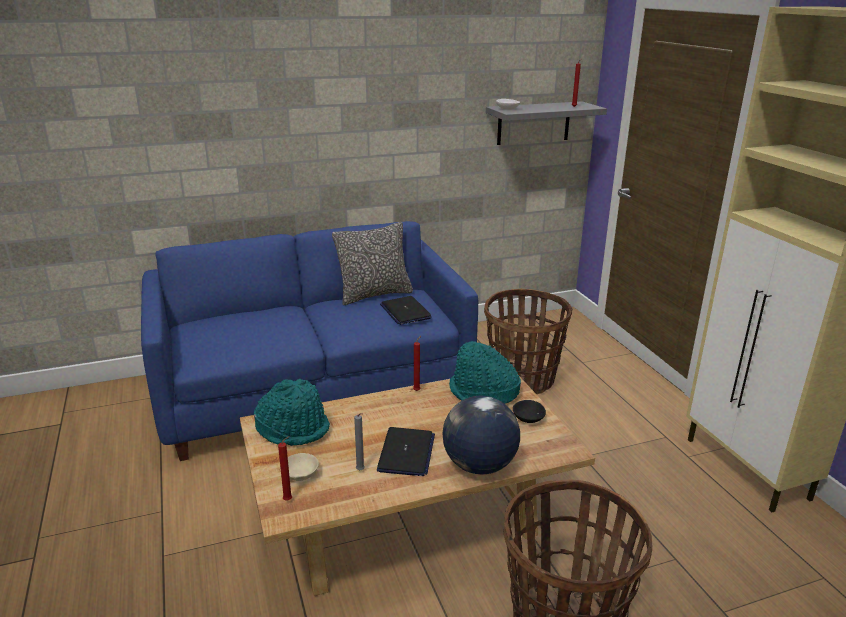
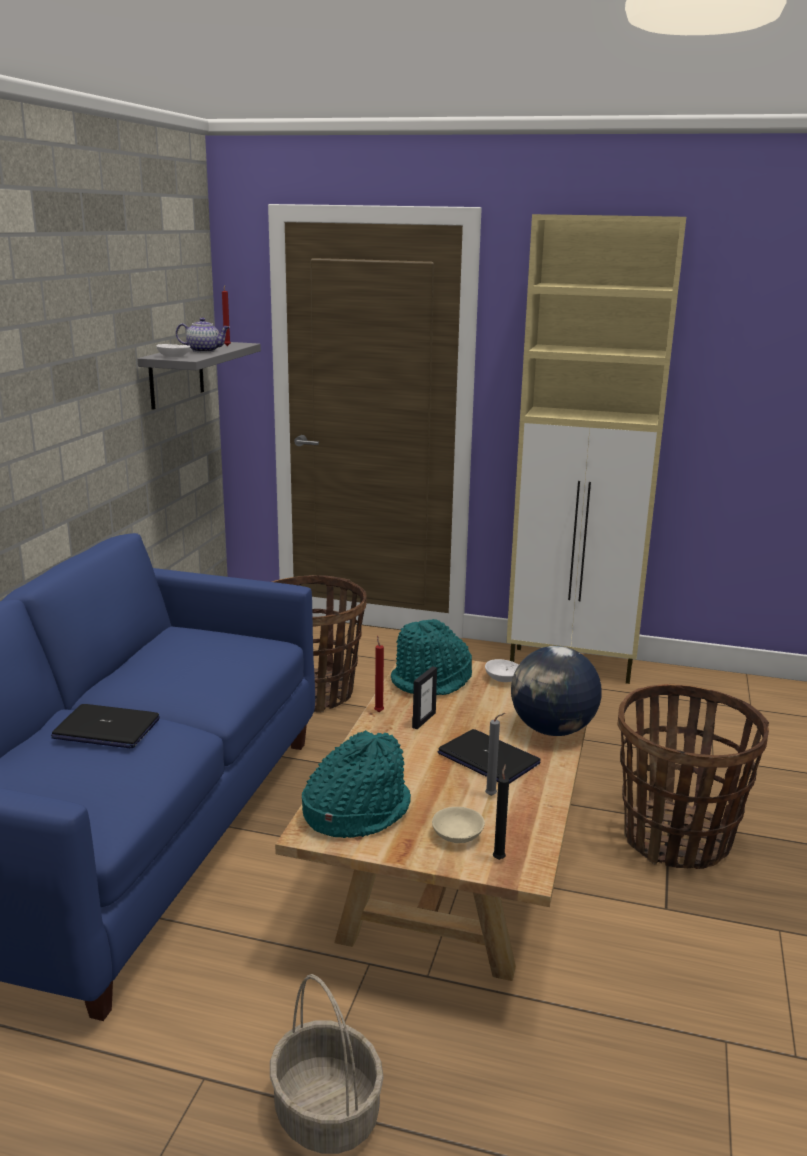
camera: 55 degrees left, 5 degrees down
(160, 564) = (325, 1113): none -> basket
(289, 500) = (499, 858): red candle -> black candle
(374, 294) = (144, 649): pillow -> none
(405, 311) = (227, 647): laptop -> laptop (106, 729)
(426, 410) = (423, 720): none -> picture frame
(527, 418) = (502, 679): black bowl -> white bowl
(543, 108) = (204, 351): none -> teapot

